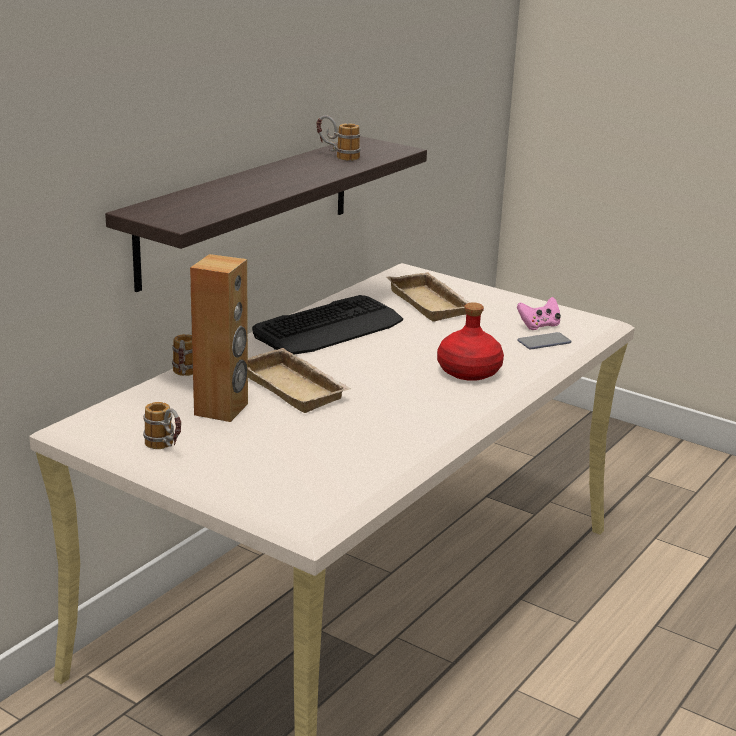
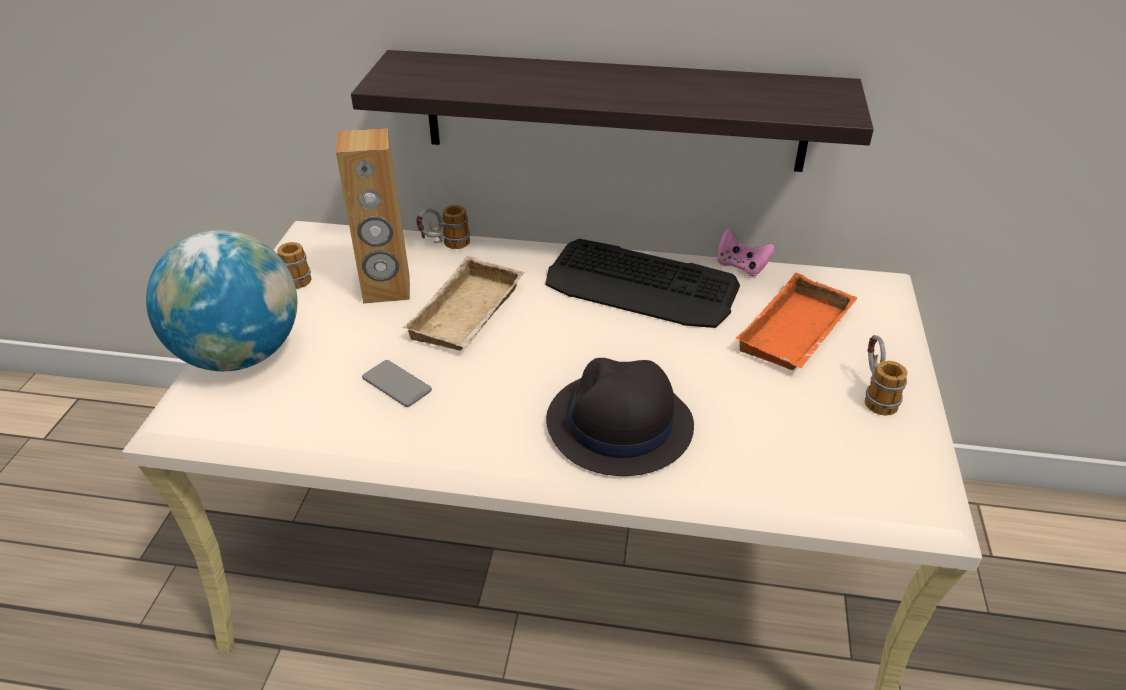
camera: 65 degrees right, 15 degrees up
(245, 482) = (240, 354): none -> globe
(337, 156) = (741, 89): mug -> mug (874, 394)
(432, 303) = (797, 334): beige tray -> orange tray
(469, 371) = (618, 424): red bottle -> black hat
(539, 326) = (834, 447): pink game controller -> pink game controller (741, 266)
(544, 342) = (781, 467): phone -> phone (397, 384)

